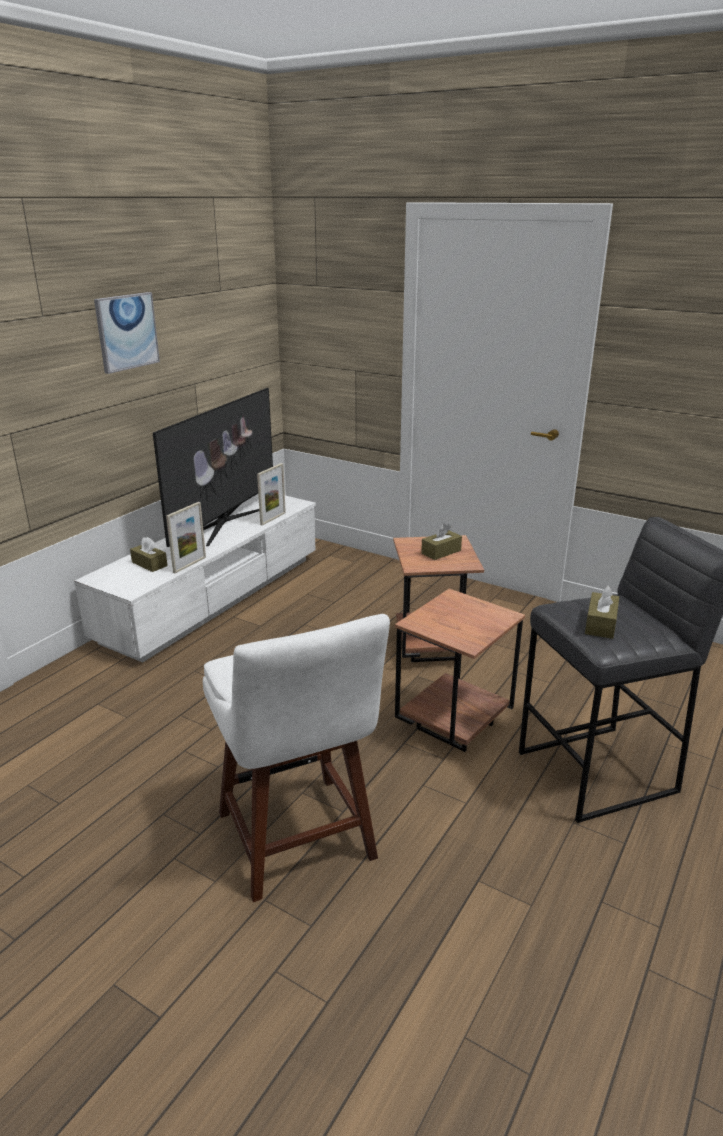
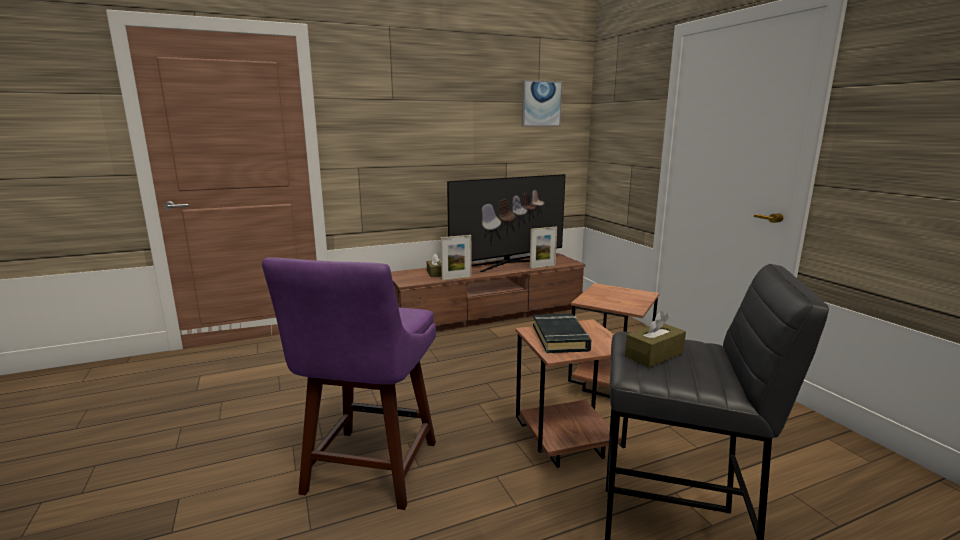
camera: 35 degrees right, 10 degrees down
(126, 332) = (453, 118): picture -> picture (541, 103)
(214, 598) = (488, 315): white tv stand -> brown tv stand
(297, 840) = (369, 470): white stool -> purple stool
(441, 552) = (620, 297): brown tissue box -> none
(450, 622) = (560, 338): none -> black book

